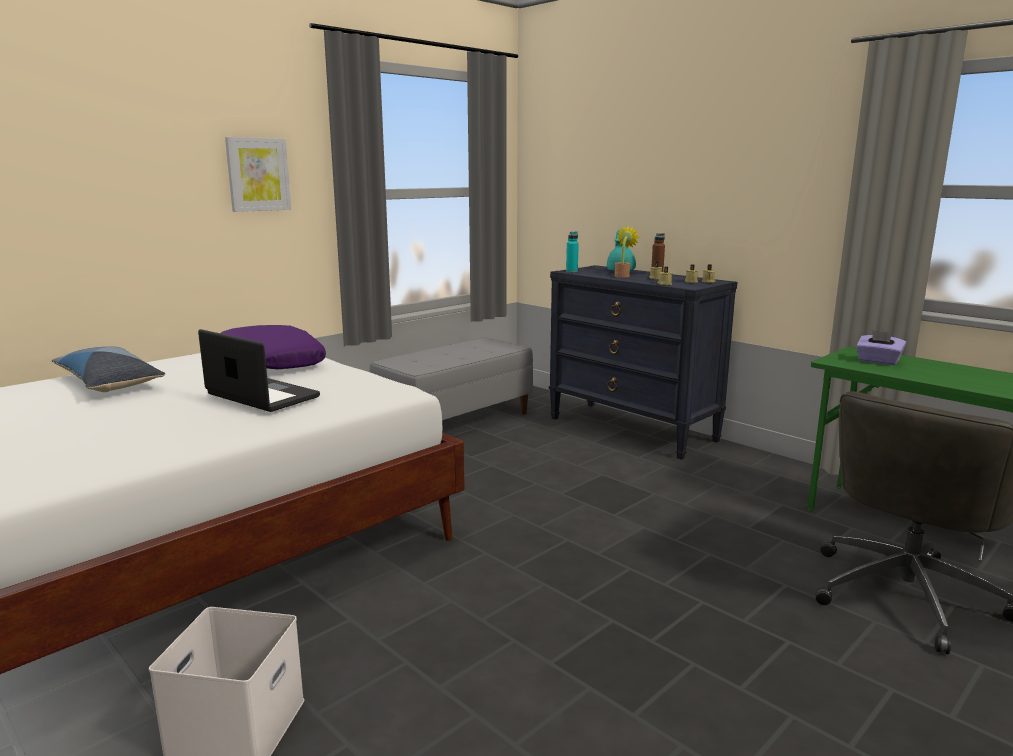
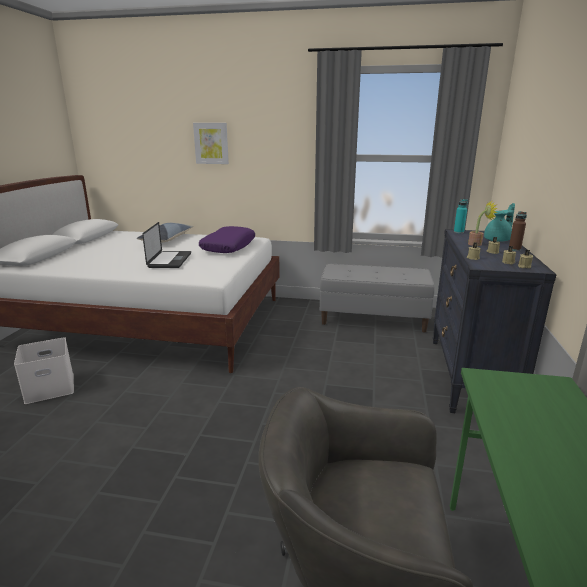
camera: 55 degrees right, 5 degrees up
(258, 174) = (275, 143): picture -> picture (211, 143)
(878, 361) = (530, 401): purple tissue box -> none

